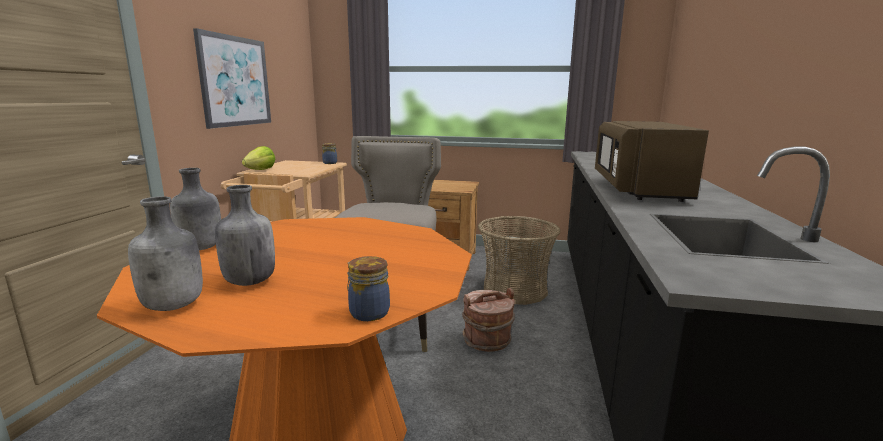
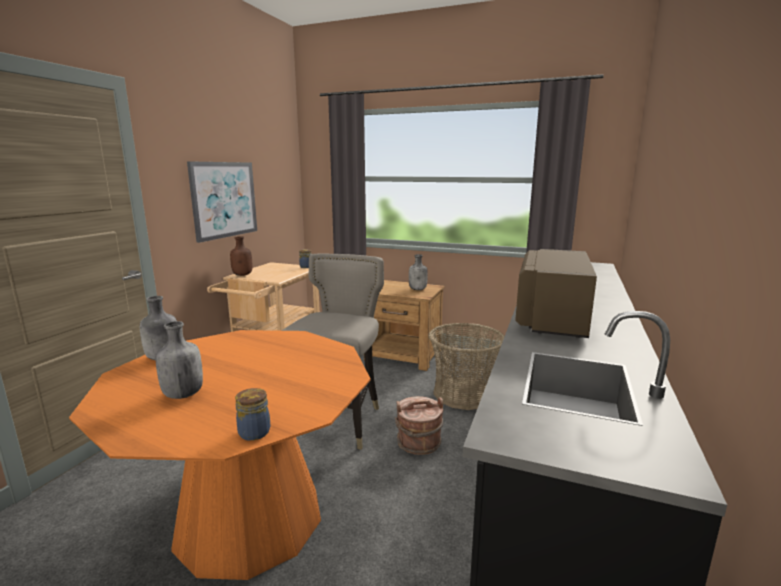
camera: 10 degrees right, 0 degrees up
(175, 305) = (122, 413): grey bottle -> grey bottle (418, 289)
(260, 170) = (243, 275): lettuce -> brown bottle

